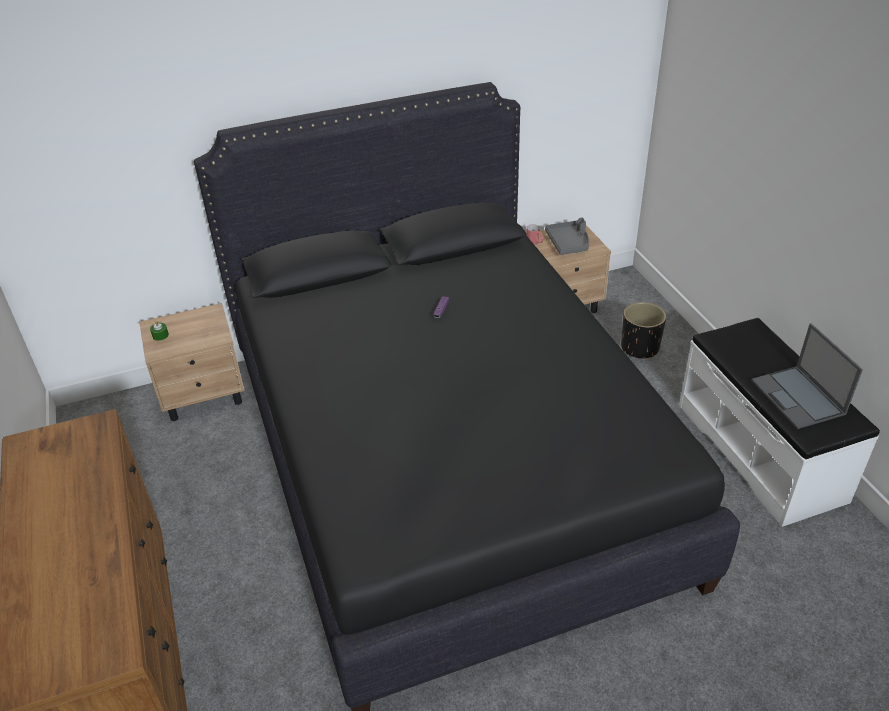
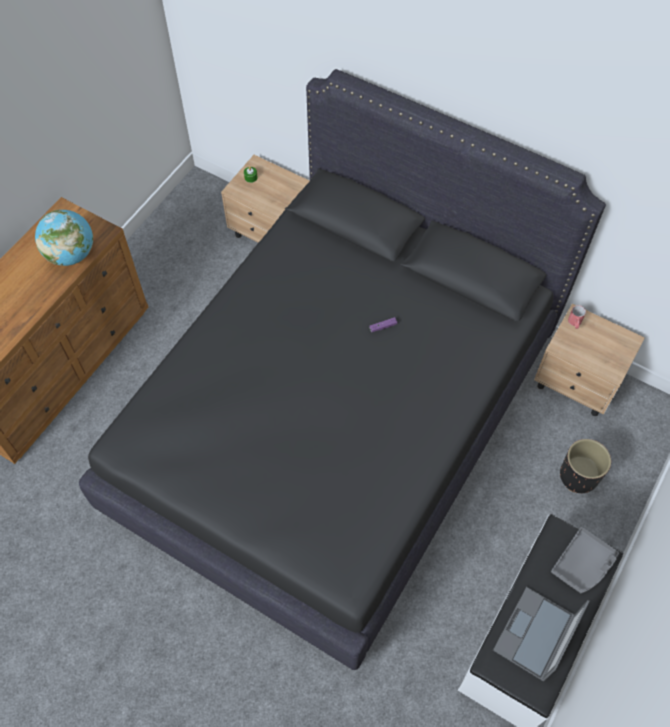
camera: 50 degrees right, 20 degrees up
(87, 464) = (71, 254): none -> globe
(568, 243) = (599, 348): grey tray -> grey tray (583, 564)

